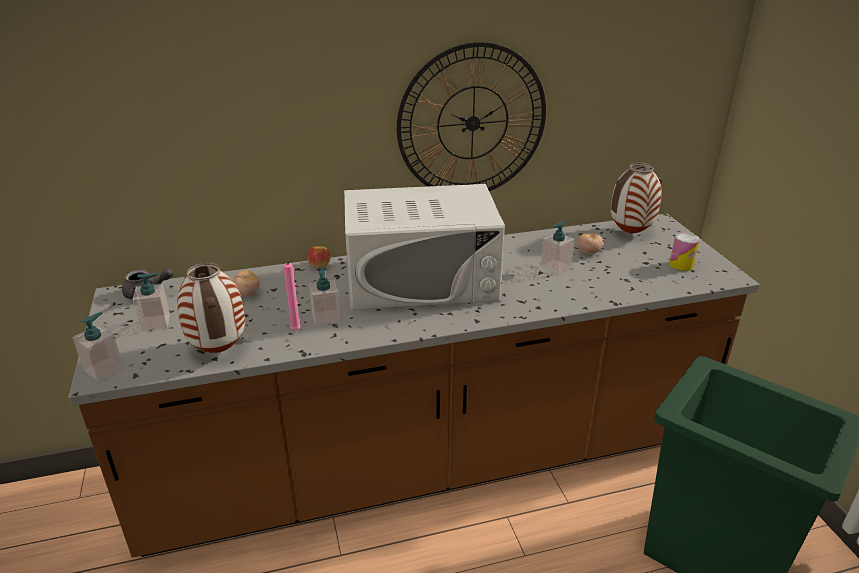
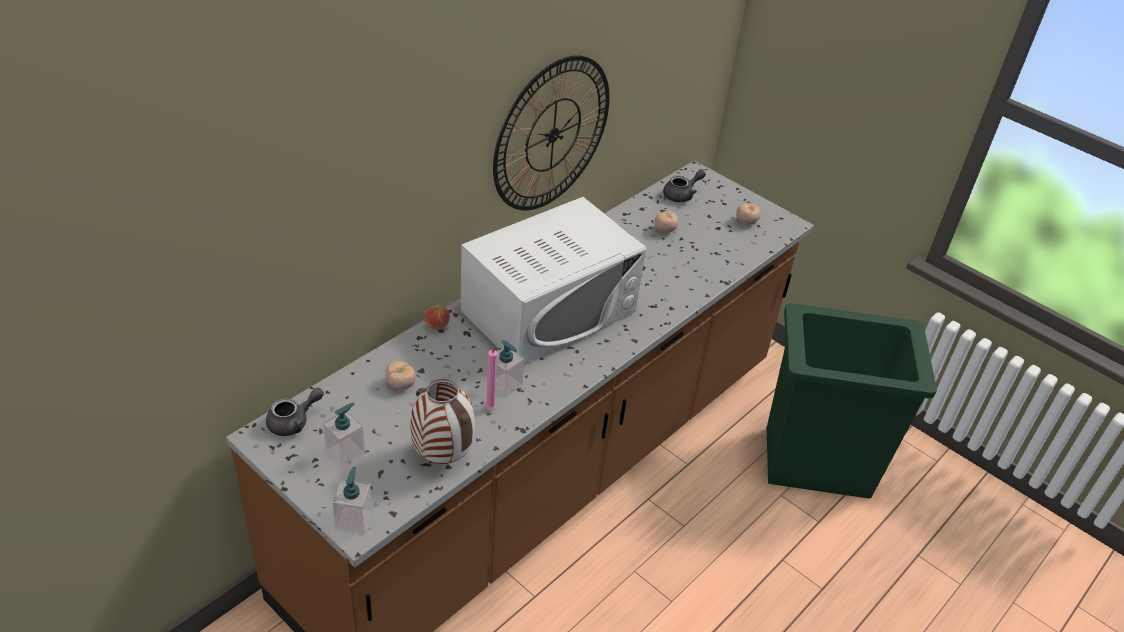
camera: 35 degrees left, 10 degrees up
(555, 267) = (651, 257): soap dispenser -> none
(630, 233) = (682, 195): vase -> grey teapot
(681, 265) = (746, 222): can -> tomato

